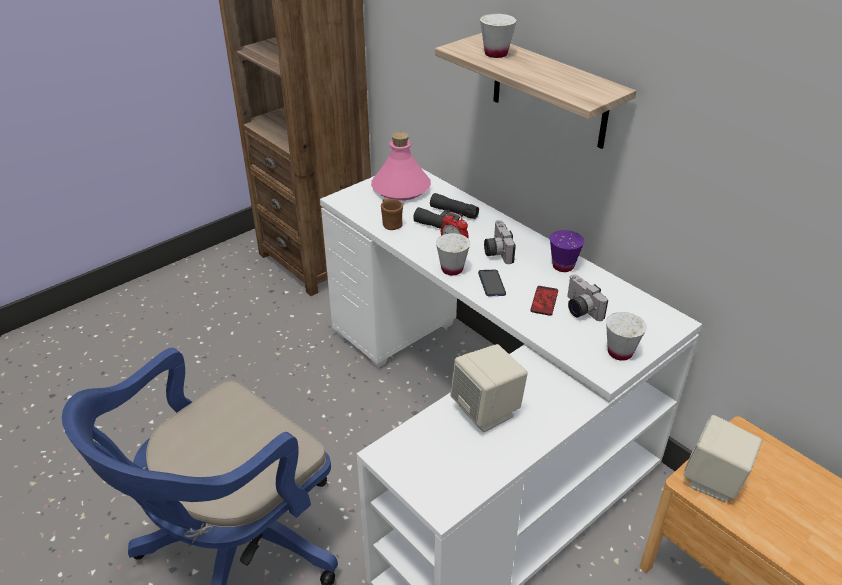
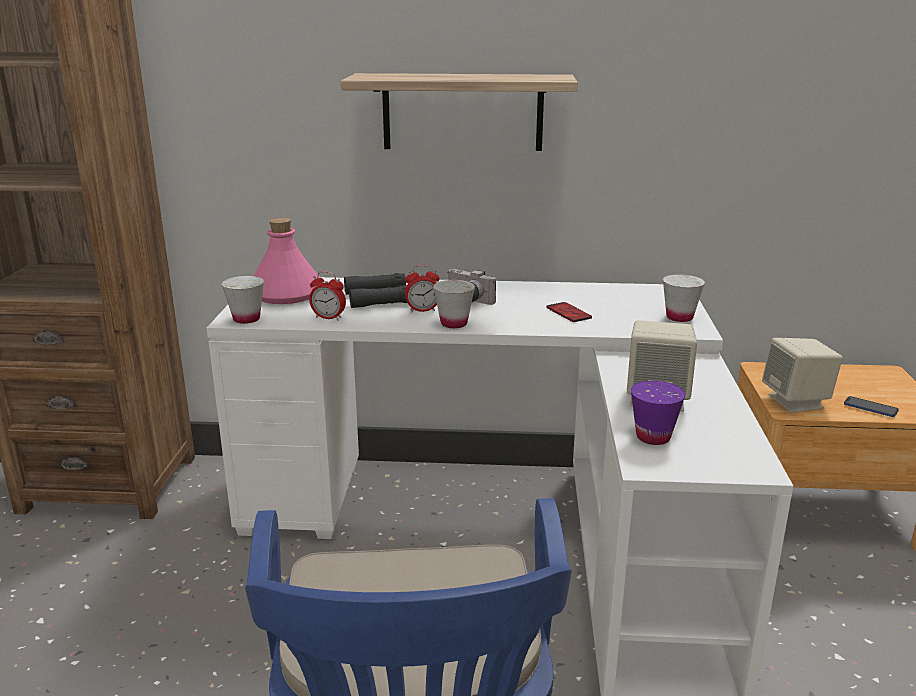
camera: 45 degrees left, 15 degrees down
(390, 224) = (328, 318): brown mug -> alarm clock
(491, 284) = (507, 319): phone -> phone (870, 408)
(496, 54) = (409, 76): white cup -> white cup (246, 319)
(563, 266) = (537, 290): purple cup -> purple cup (653, 437)
(579, 309) = (602, 307): camera -> none

